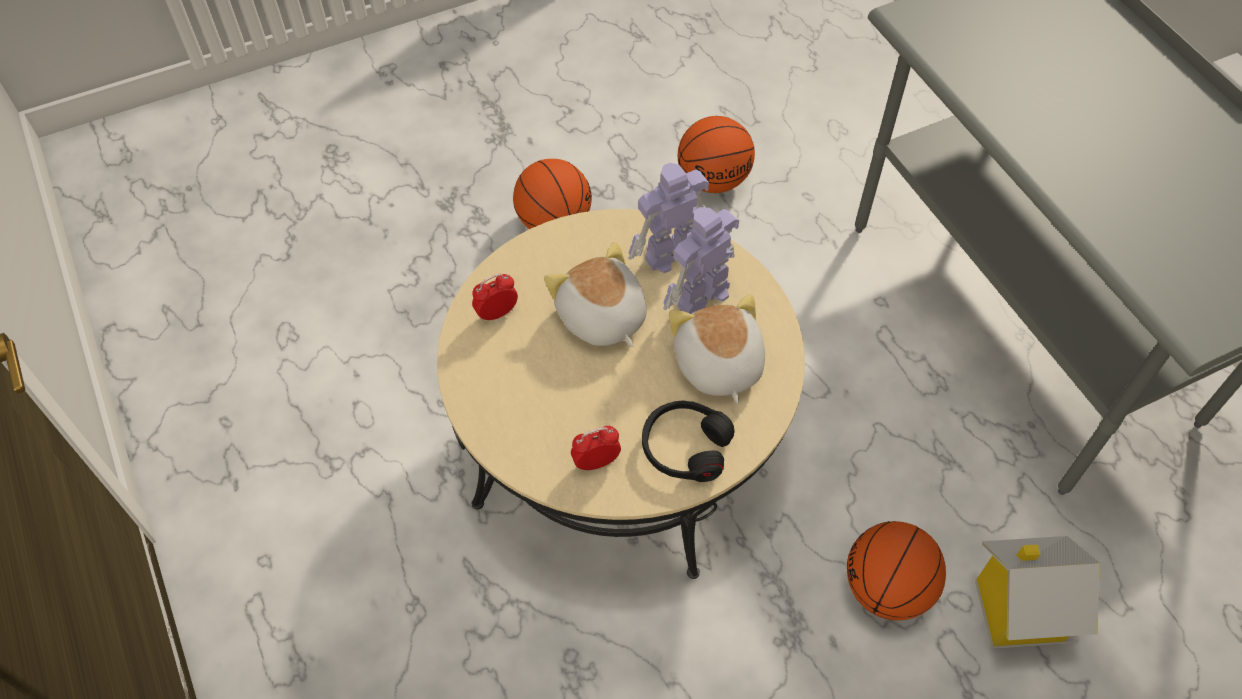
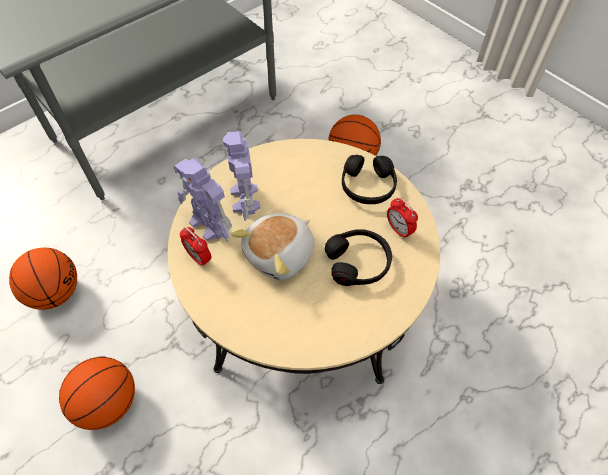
camera: 105 degrees left, 0 degrees up
(497, 313) = (296, 327): alarm clock -> alarm clock (199, 258)
(561, 398) = (358, 262): none -> black headphones
(700, 296) = (245, 200): toy robot -> toy robot turned 45 degrees clockwise
(717, 366) = (300, 180): plush toy -> none
(1019, 610) = (343, 110): toy house -> none

